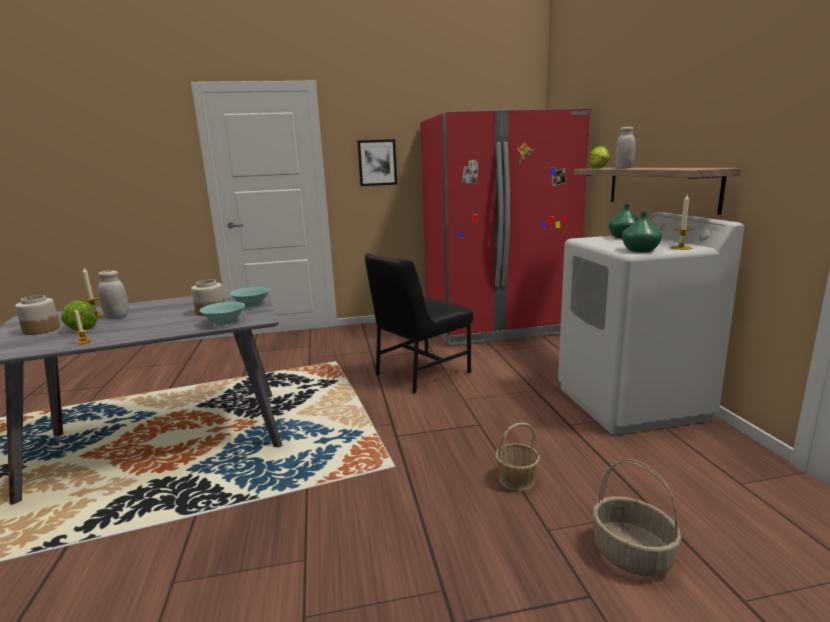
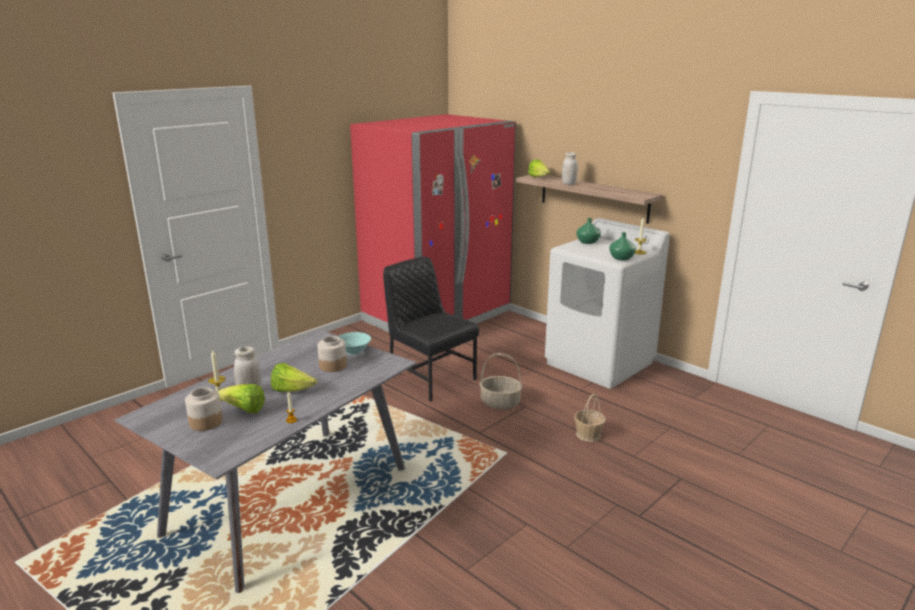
camera: 35 degrees left, 5 degrees up
(141, 322) = (292, 390): none -> lettuce
(224, 322) = (373, 373): turquoise bowl -> none
(377, 162) = (312, 169): picture -> none
(420, 373) = (430, 378): black chair -> black chair turned 120 degrees clockwise
(632, 554) = (681, 452): basket -> basket (500, 403)

